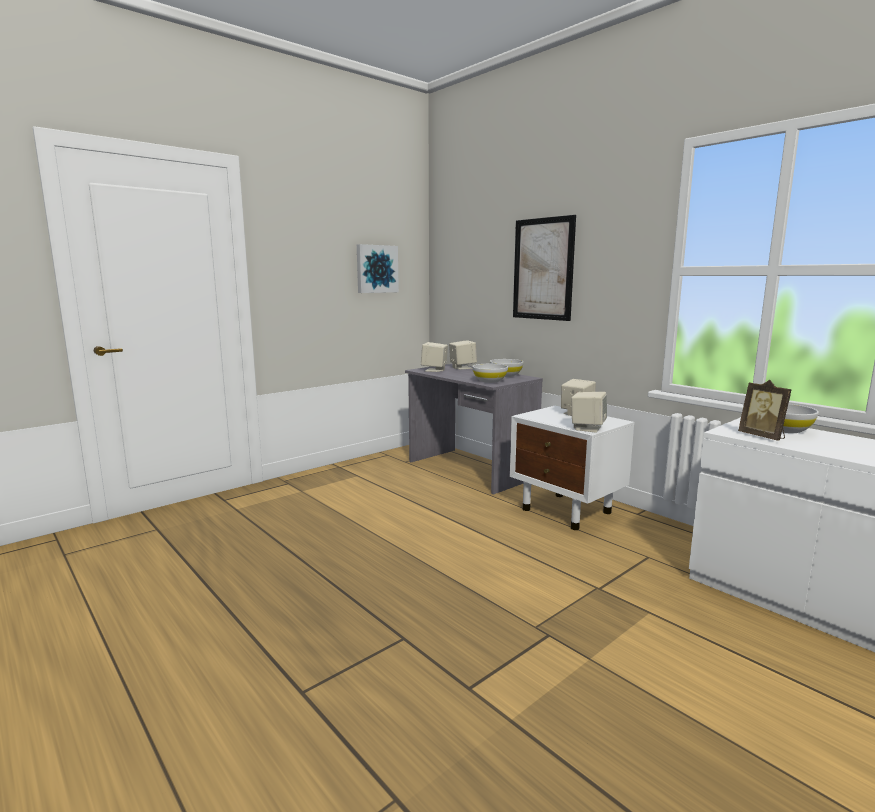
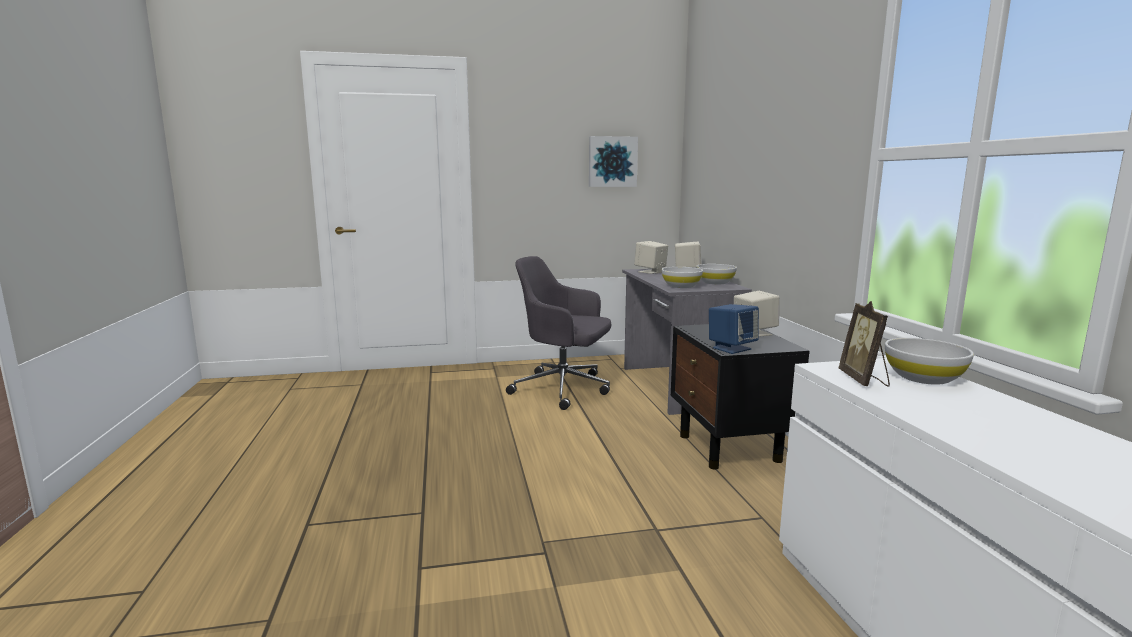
camera: 30 degrees right, 0 degrees up
(381, 490) = (563, 389): none -> grey office chair
(543, 269) = (761, 158): picture -> none
(567, 511) = (729, 448): white nightstand -> black nightstand
(587, 428) = (731, 348): beige speaker -> blue speaker

